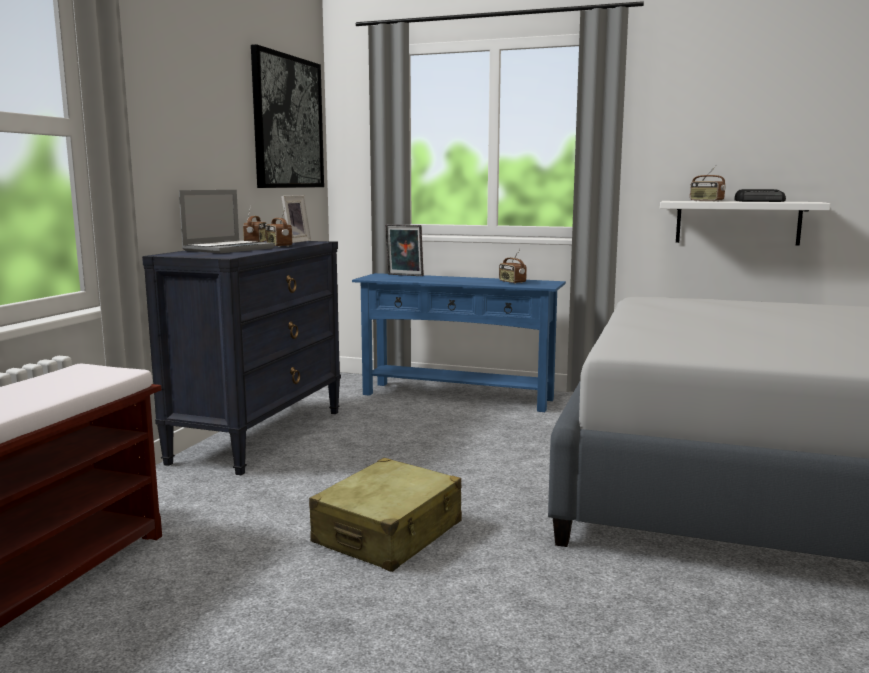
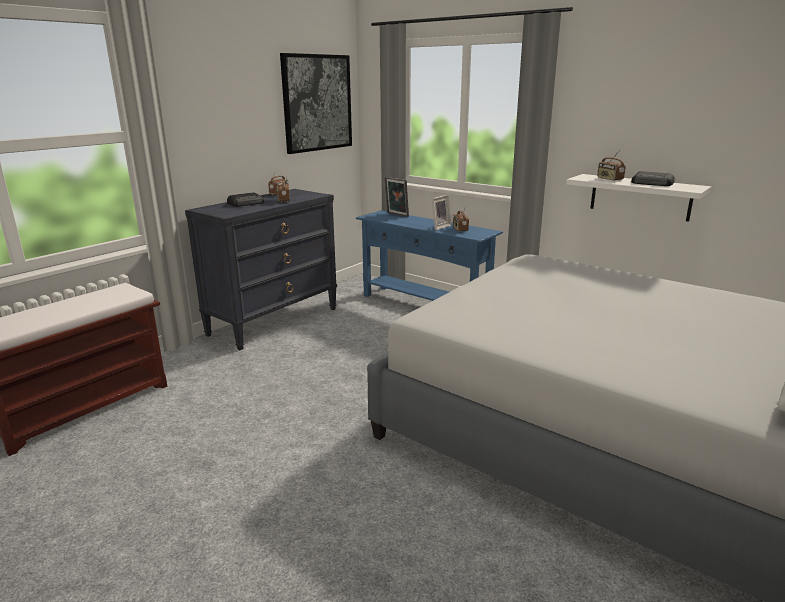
camera: 20 degrees right, 10 degrees up
(229, 249) = (246, 203): laptop -> radio
(294, 242) = (304, 194): picture frame -> picture frame (439, 227)
(388, 533) = (284, 408): beige suitcase -> none

